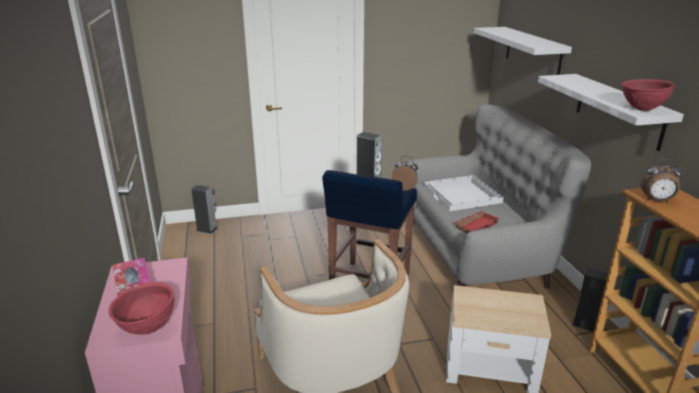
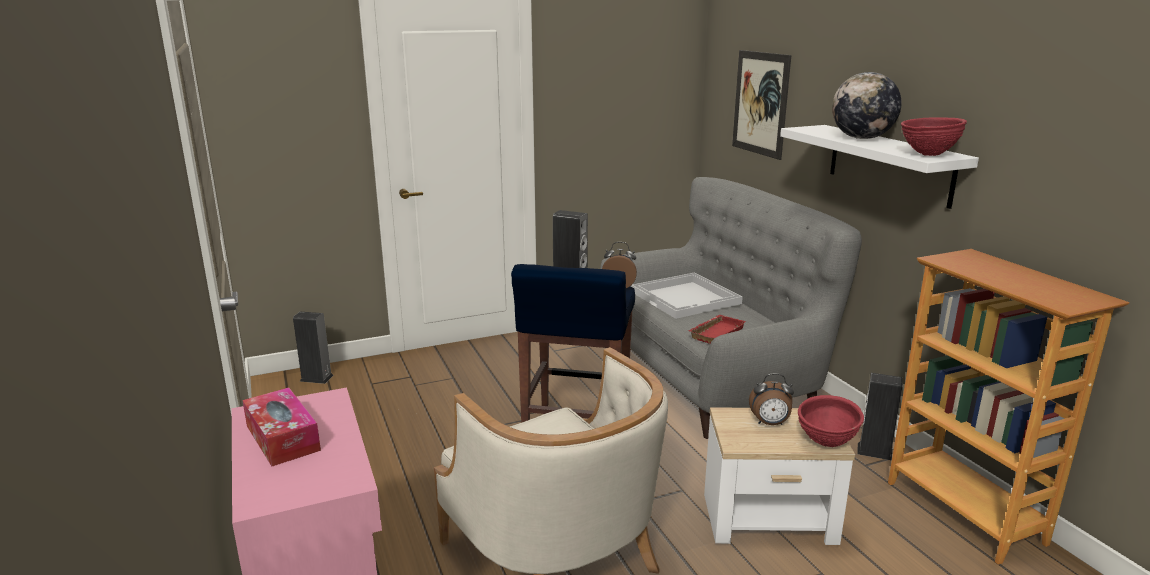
camera: 10 degrees left, 5 degrees down
(147, 329) = (321, 482): red bowl -> red bowl (826, 443)
(533, 51) = (760, 103): white shelf -> picture
(597, 89) = (862, 138): none -> globe
(656, 200) = (963, 266): alarm clock -> alarm clock (769, 423)

